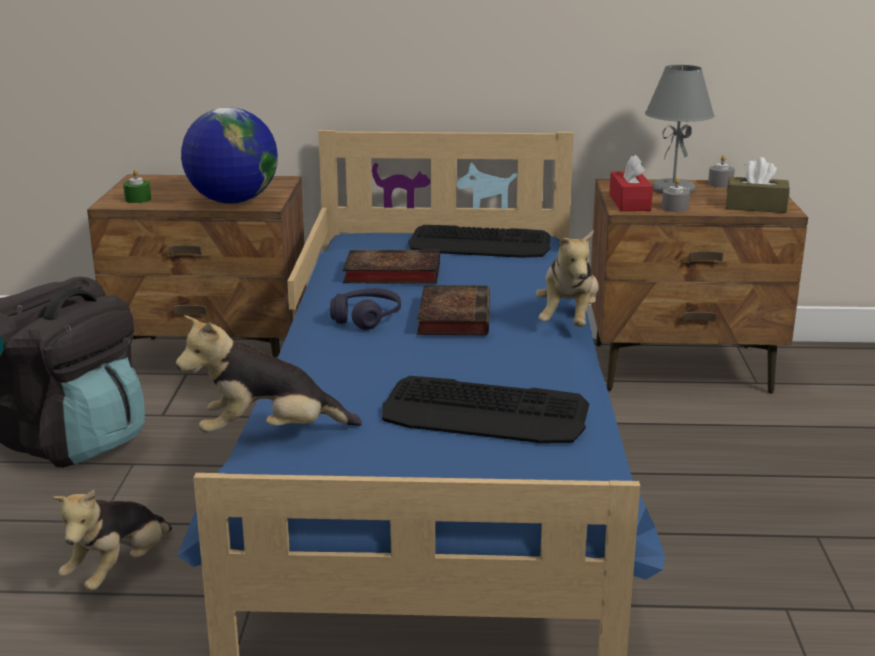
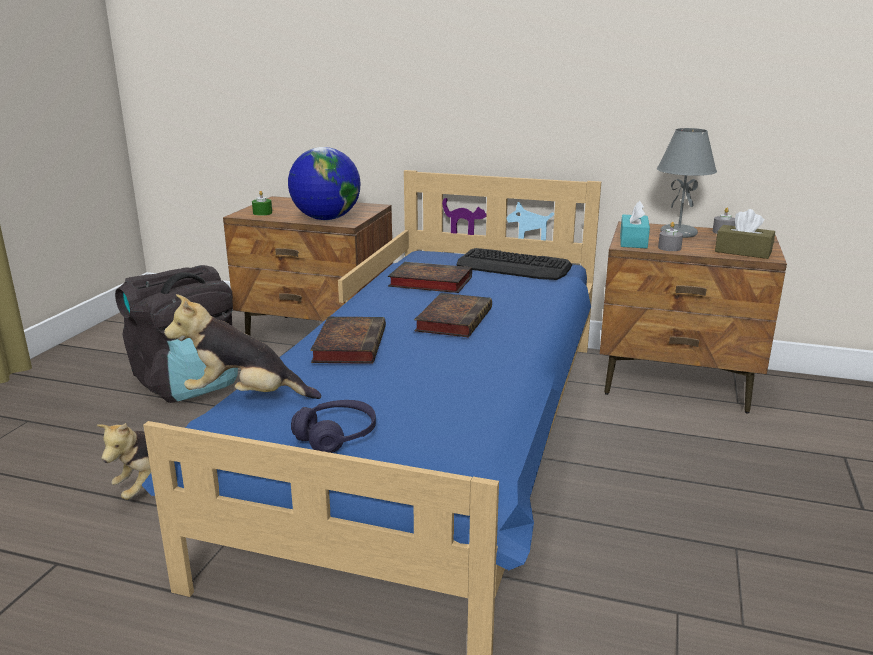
camera: 15 degrees right, 0 degrees up
(349, 359) = (349, 345): none -> book
(366, 318) = (386, 314): purple headphones -> purple headphones (336, 436)
(485, 414) = (424, 402): keyboard -> none
(568, 321) = (546, 332): plush toy -> none
(629, 203) = (633, 241): red tissue box -> turquoise tissue box

